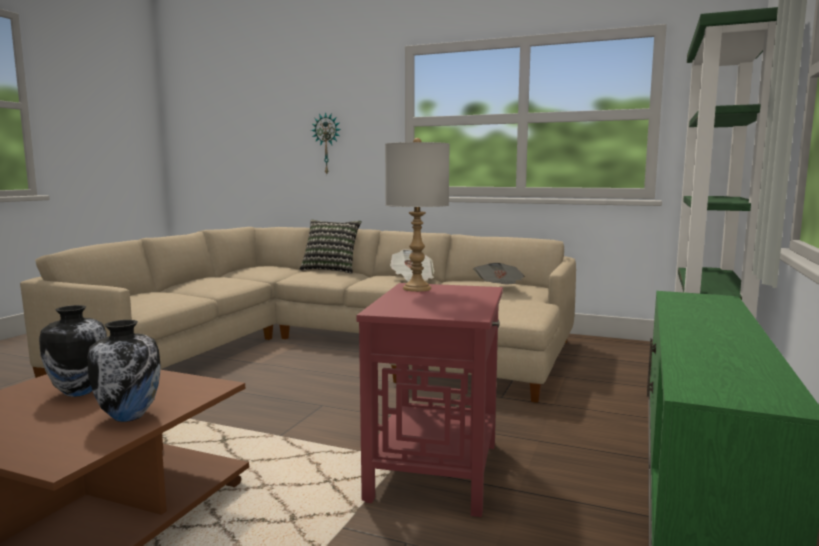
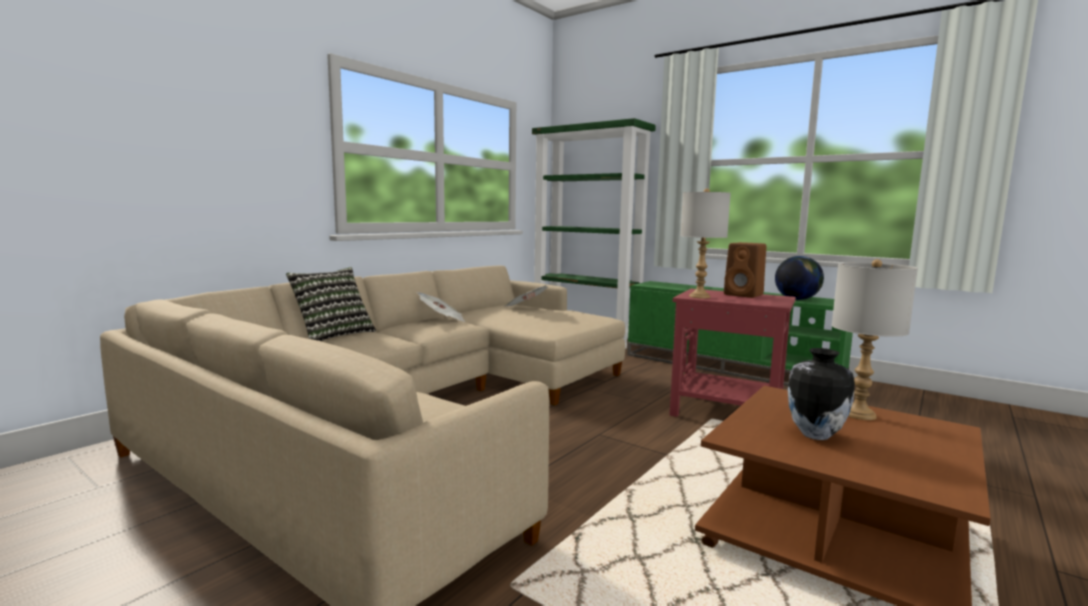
camera: 75 degrees left, 0 degrees up
(130, 416) = (858, 414): vase -> grey table lamp
(327, 144) = (220, 161): wall clock -> none
(463, 302) = (745, 295): none -> brown speaker
(706, 366) = (796, 299): none -> globe

